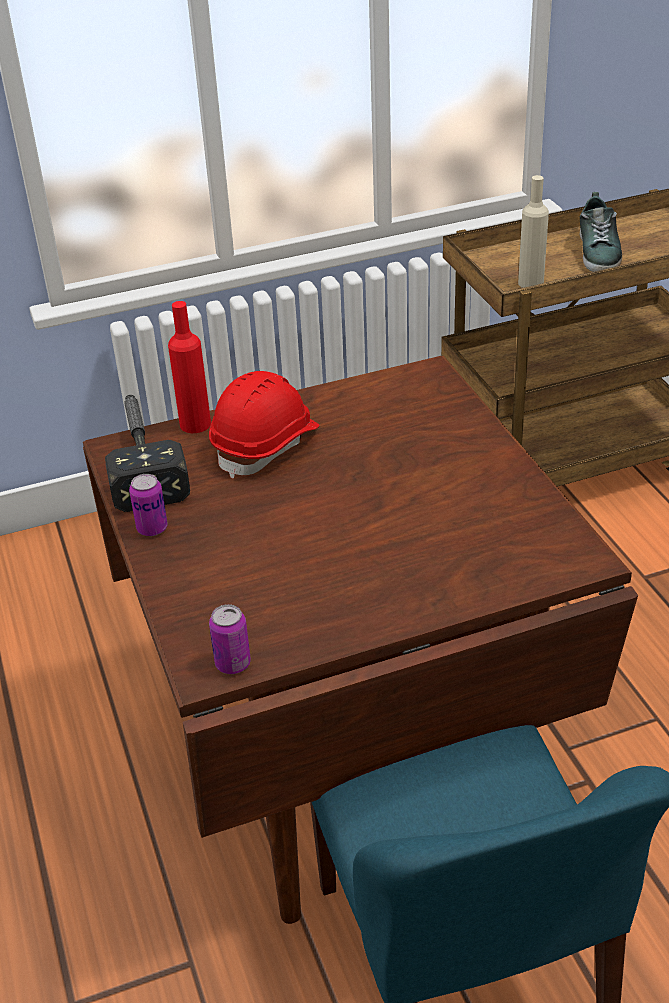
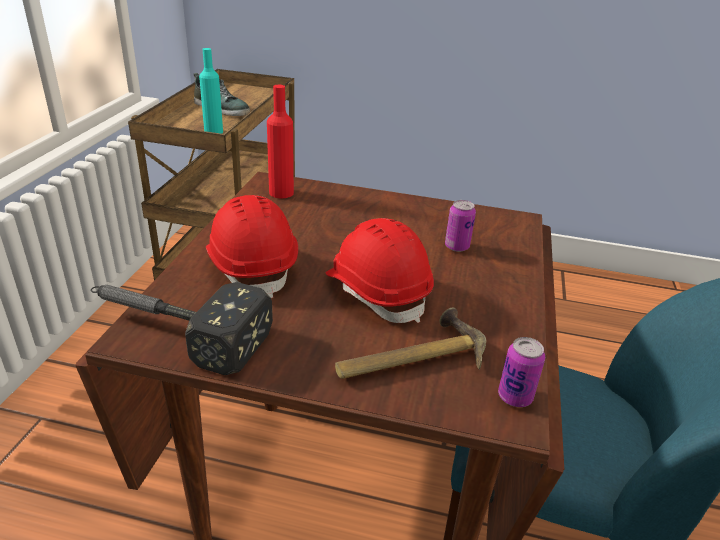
camera: 60 degrees left, 5 degrees down
(152, 528) = (283, 366): can -> can (456, 246)
(195, 424) = (171, 284): red bottle -> red bottle (281, 192)
(228, 585) = (409, 357): none -> hammer
(307, 526) = (377, 291): none -> red hard hat
(530, 283) = (213, 132): beige bottle -> turquoise bottle

